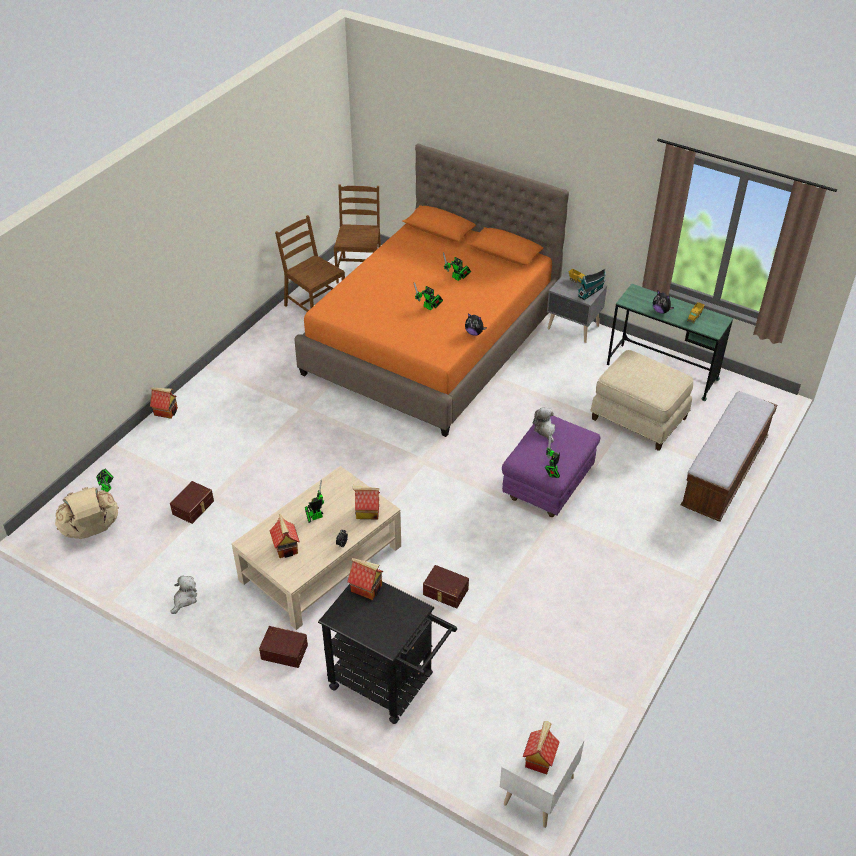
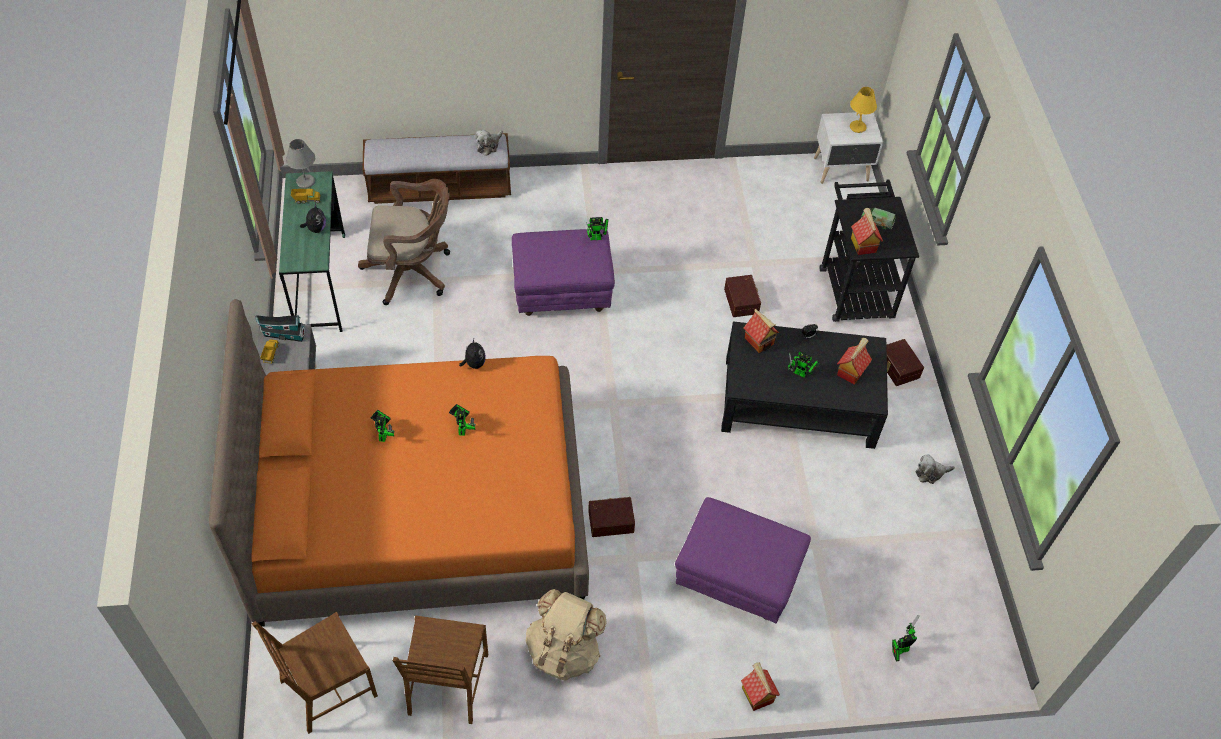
camera: 130 degrees left, 10 degrees up
(91, 530) = (951, 616): beige backpack -> beige backpack (564, 651)
(194, 507) = (843, 549): brown storage box -> brown storage box (610, 520)
(236, 445) = (737, 579): none -> purple ottoman
(320, 563) = (799, 402): beige coffee table -> black coffee table
(381, 618) = (877, 221): none -> toy truck
(539, 758) = (858, 127): toy house -> yellow table lamp
(545, 430) = (546, 268): plush toy -> plush toy (489, 145)
(638, 419) = (412, 271): beige ottoman -> brown office chair
(715, 323) = (305, 182): none -> grey table lamp

